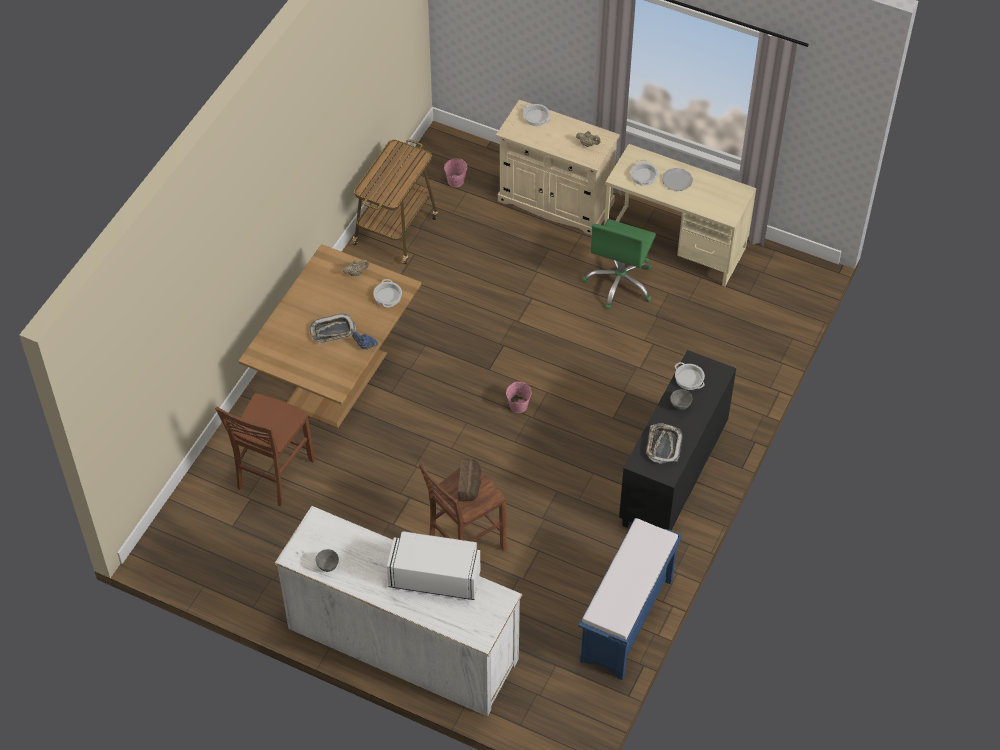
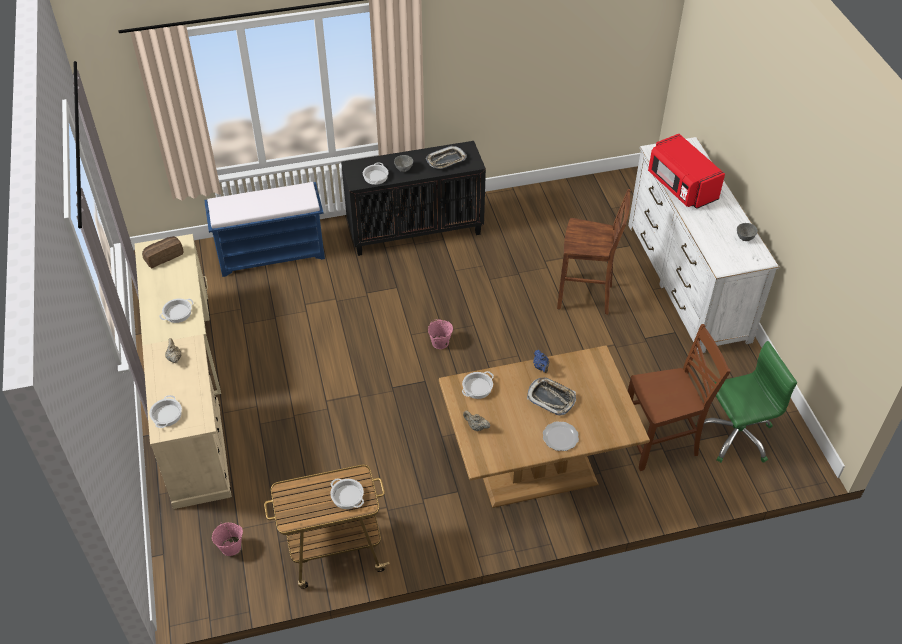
camera: 130 degrees left, 5 degrees down
(382, 184) = (347, 496): none -> cooking pot
(435, 577) = (681, 186): white microwave -> red microwave
(470, 485) = (582, 239): bread -> bread (163, 256)
(620, 283) = (258, 357): green office chair -> green office chair (735, 435)
(626, 622) = (545, 196): blue bench -> blue bench (272, 254)
(677, 180) = (165, 291): plate -> plate (560, 437)

